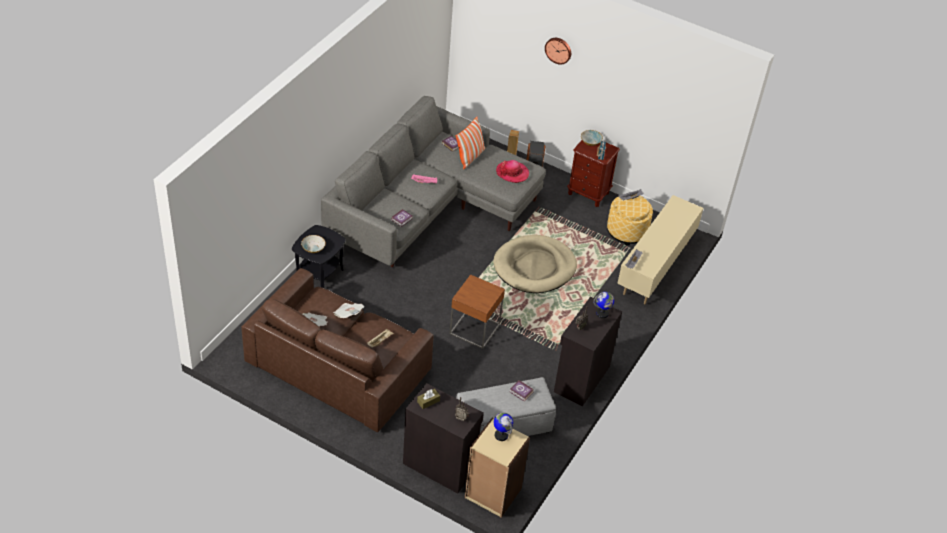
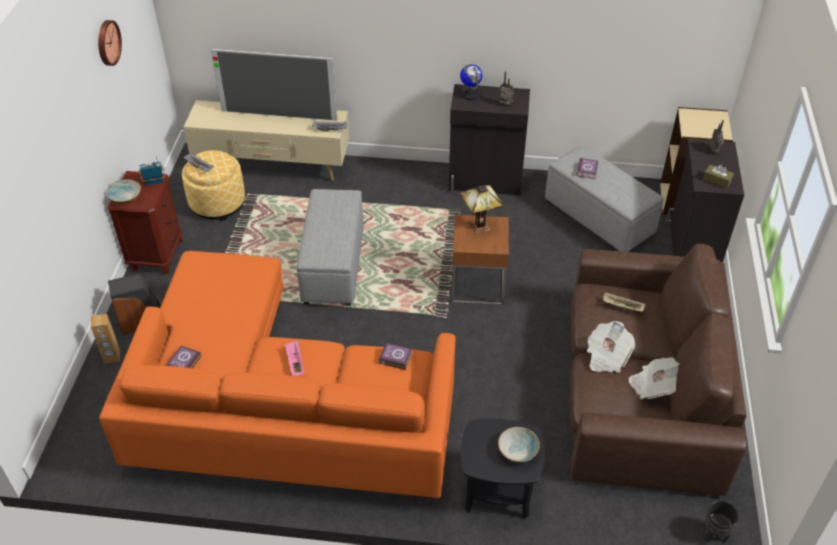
camera: 110 degrees left, 0 degrees up
(229, 346) = (714, 534): none -> black planter
(427, 208) = (278, 414): grey sofa -> orange sofa
(470, 157) = (204, 331): pillow -> none
(484, 295) = (479, 228): none -> table lamp
(501, 435) = (696, 125): globe -> none
(512, 173) = (218, 274): hat -> none
(534, 267) = (333, 264): beige dog bed -> grey ottoman
(558, 50) = (42, 146): wall clock -> wall clock (107, 42)
(664, 242) = (279, 115): none -> television

